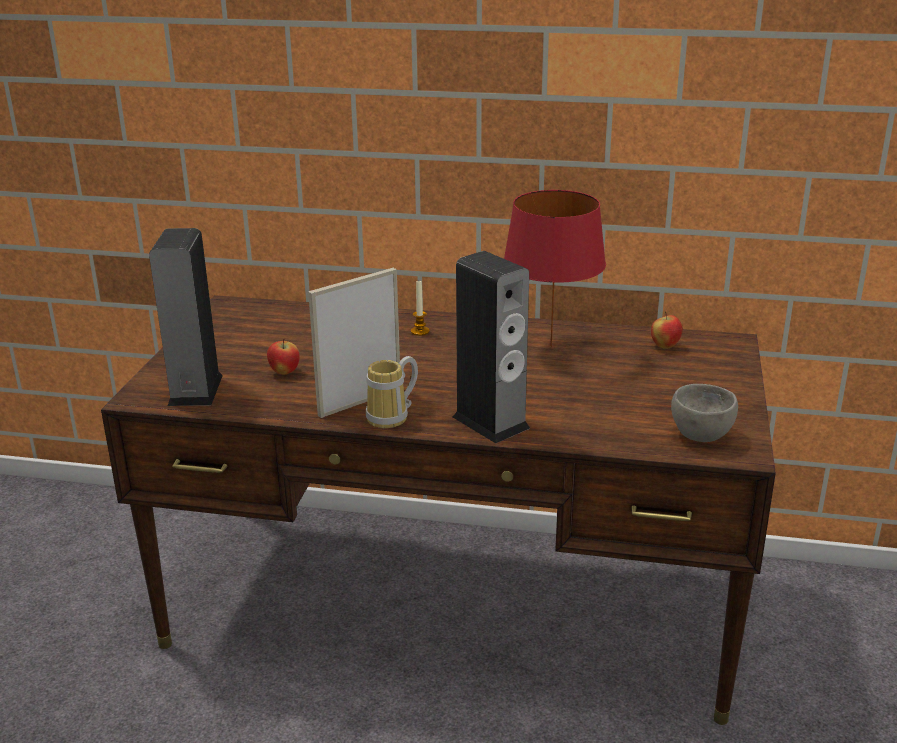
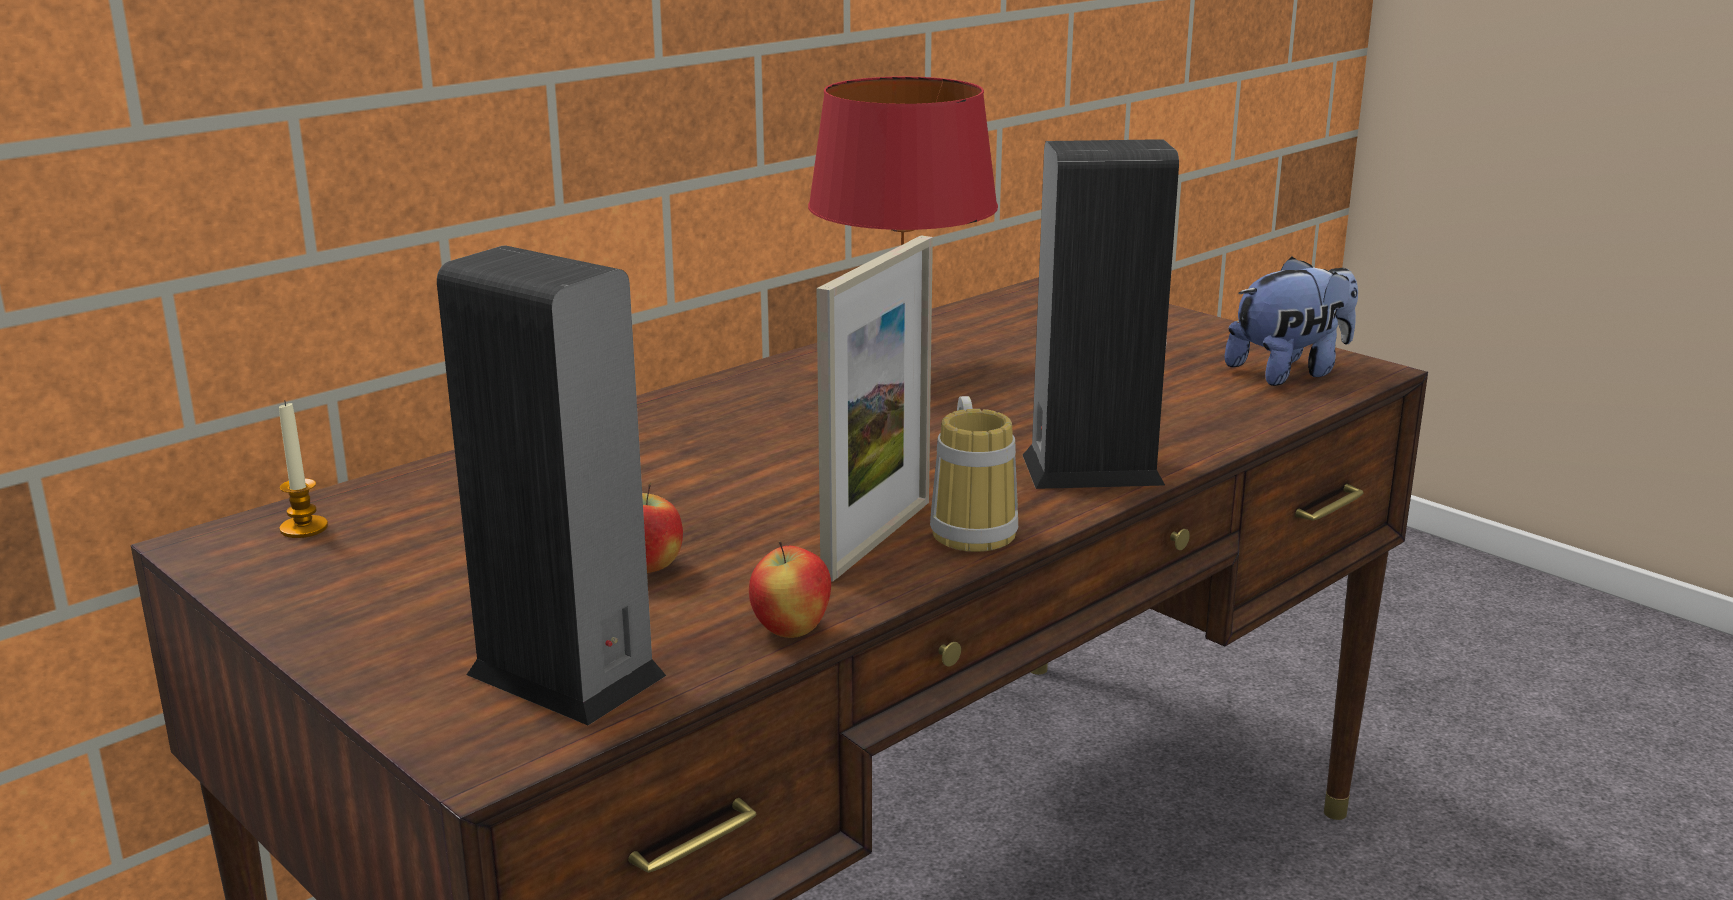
camera: 55 degrees left, 5 degrees down
(360, 402) = (877, 538): picture frame -> picture frame turned 150 degrees counterclockwise
(420, 331) = (687, 426): candle -> candle (304, 528)
(665, 346) = (1011, 317): apple -> apple (791, 631)
(703, 434) = (1290, 372): grey bowl -> plush toy

